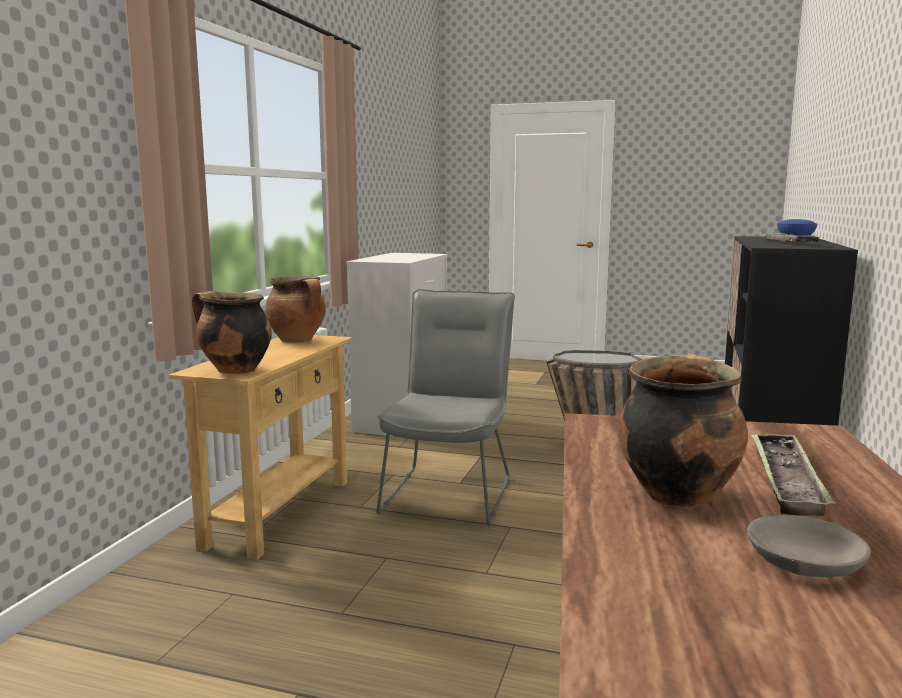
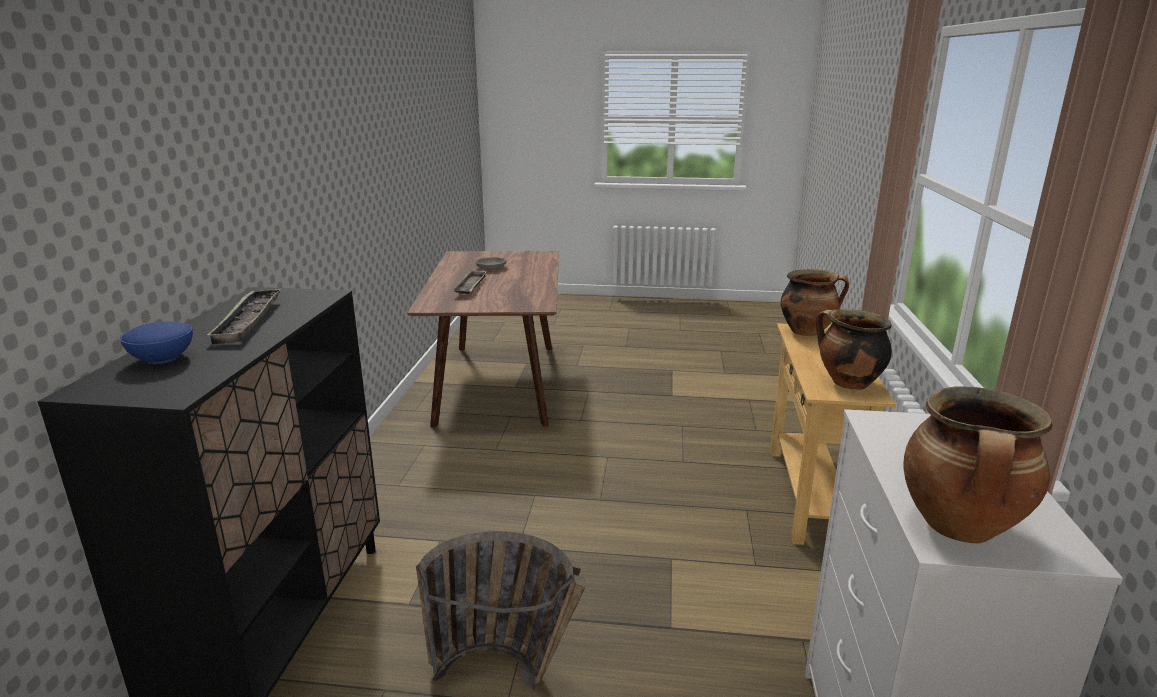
camera: 170 degrees right, 10 degrees up
(450, 491) = (674, 541): grey chair -> none
(676, 493) = (516, 280): cooking pot -> cooking pot (961, 528)

